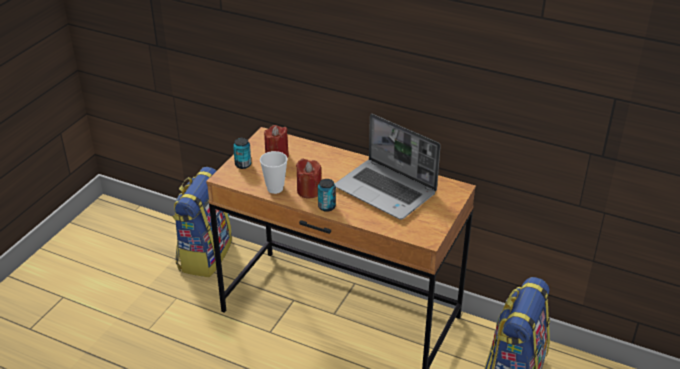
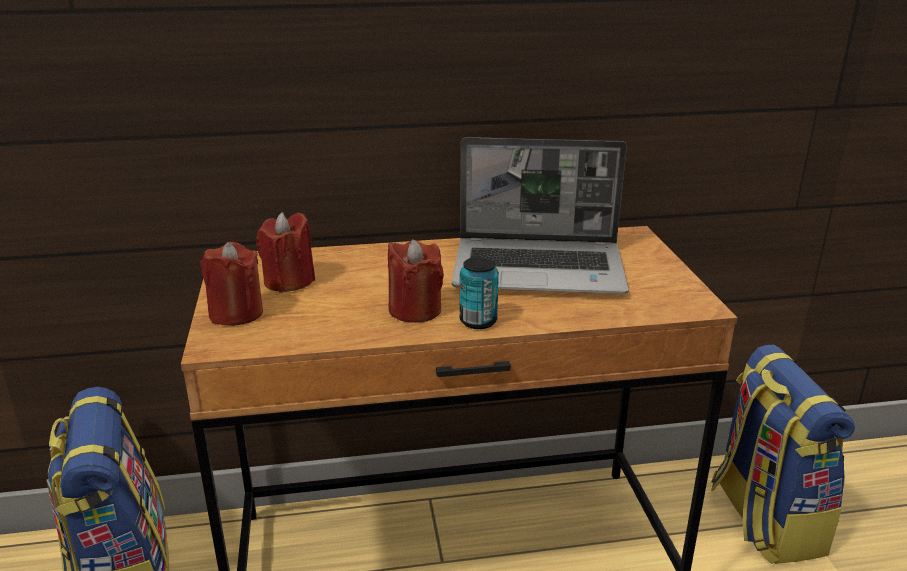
camera: 35 degrees left, 10 degrees down
(243, 164) = (236, 313): can -> red candle
(275, 188) = (346, 327): cup -> none

